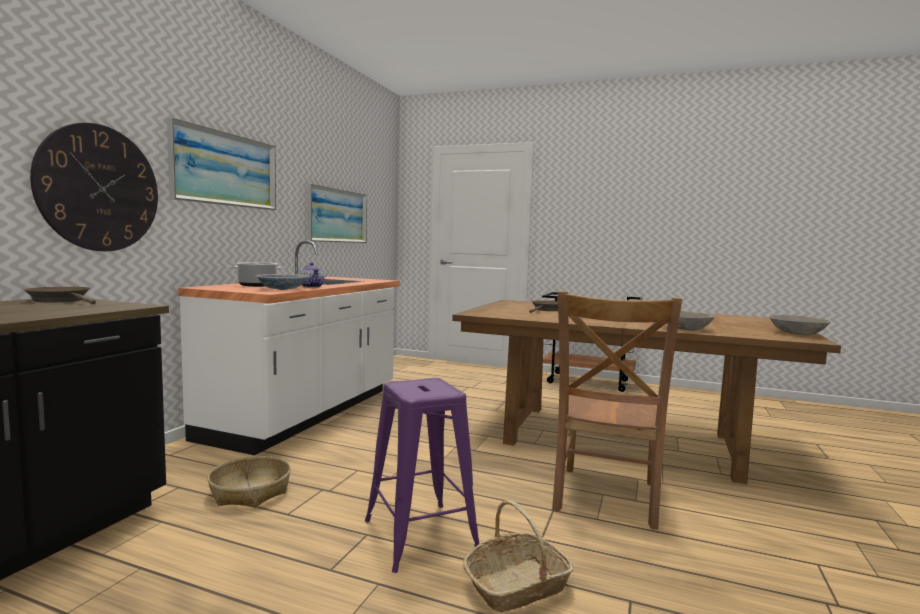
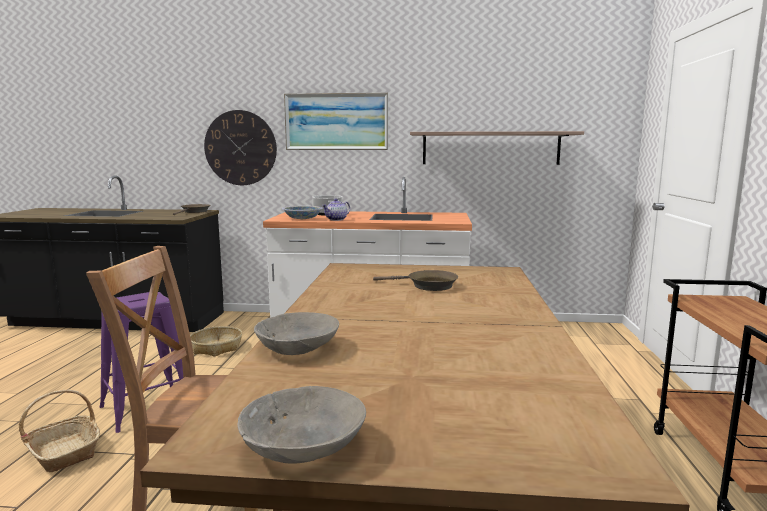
camera: 75 degrees right, 5 degrees up
(337, 216) = (490, 148): picture -> shelf

